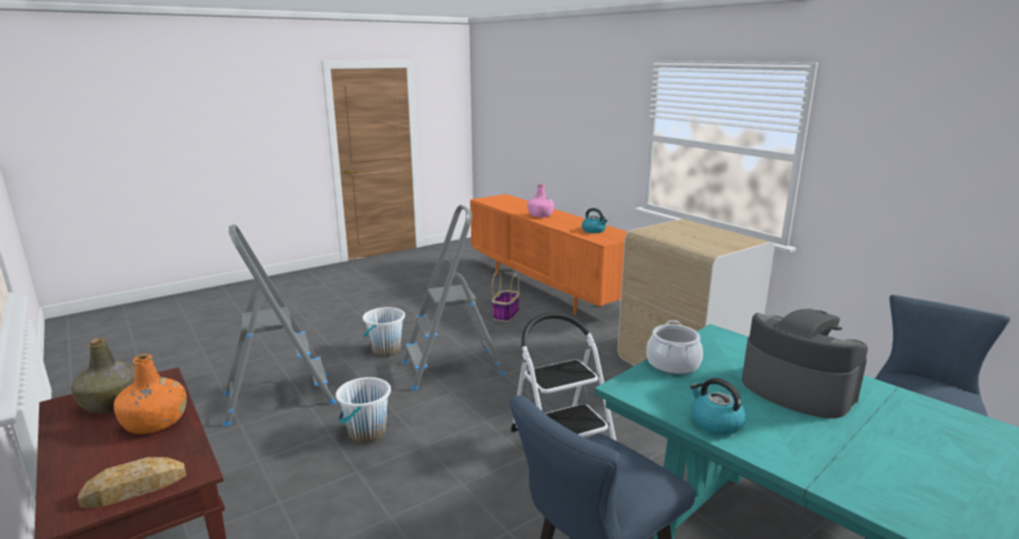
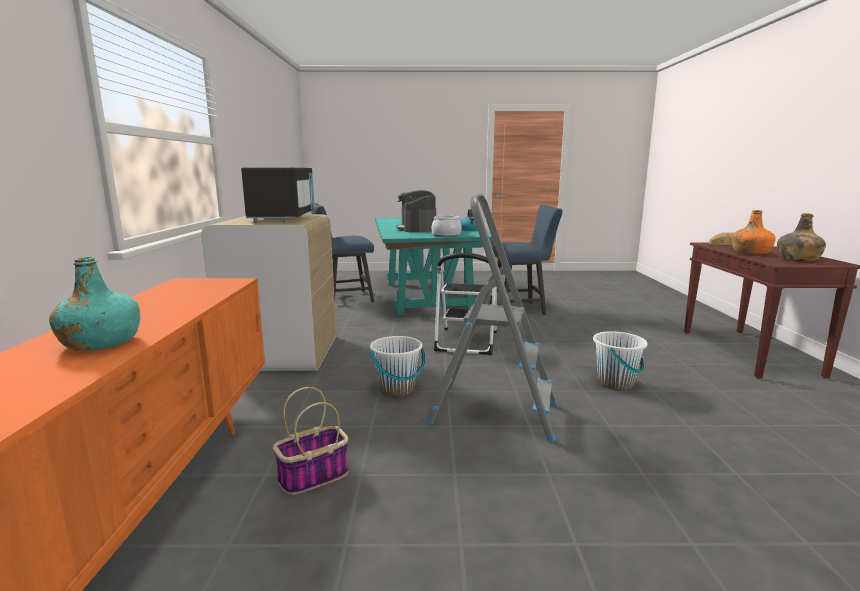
camera: 145 degrees left, 5 degrees down
(281, 398) = (731, 443): grey step ladder -> none
(386, 350) = (570, 473): white bucket -> white bucket (397, 389)
(540, 215) = (101, 342): pink bottle -> turquoise bottle
(594, 230) = (182, 294): kettle -> none
(696, 238) = (283, 218): none -> black microwave

